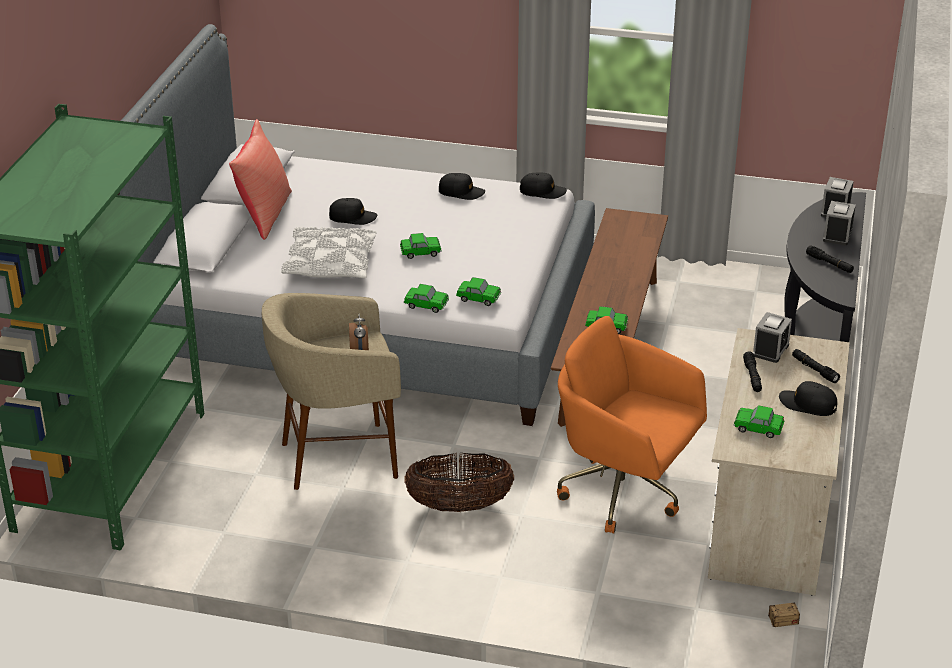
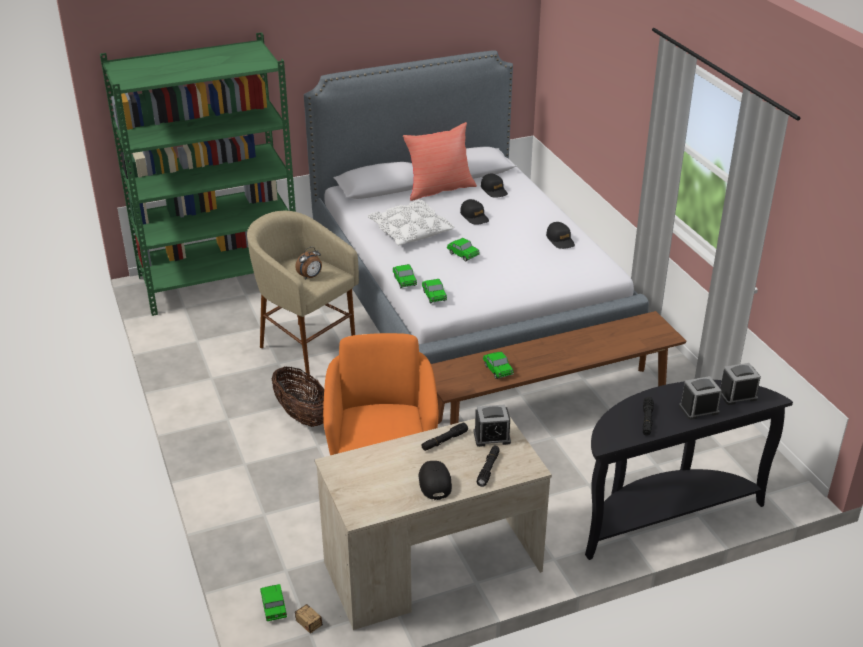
camera: 55 degrees right, 0 degrees up
(542, 191) = (607, 269): black cap -> black cap (494, 190)
(758, 428) = (375, 468): toy car -> toy car (274, 607)

